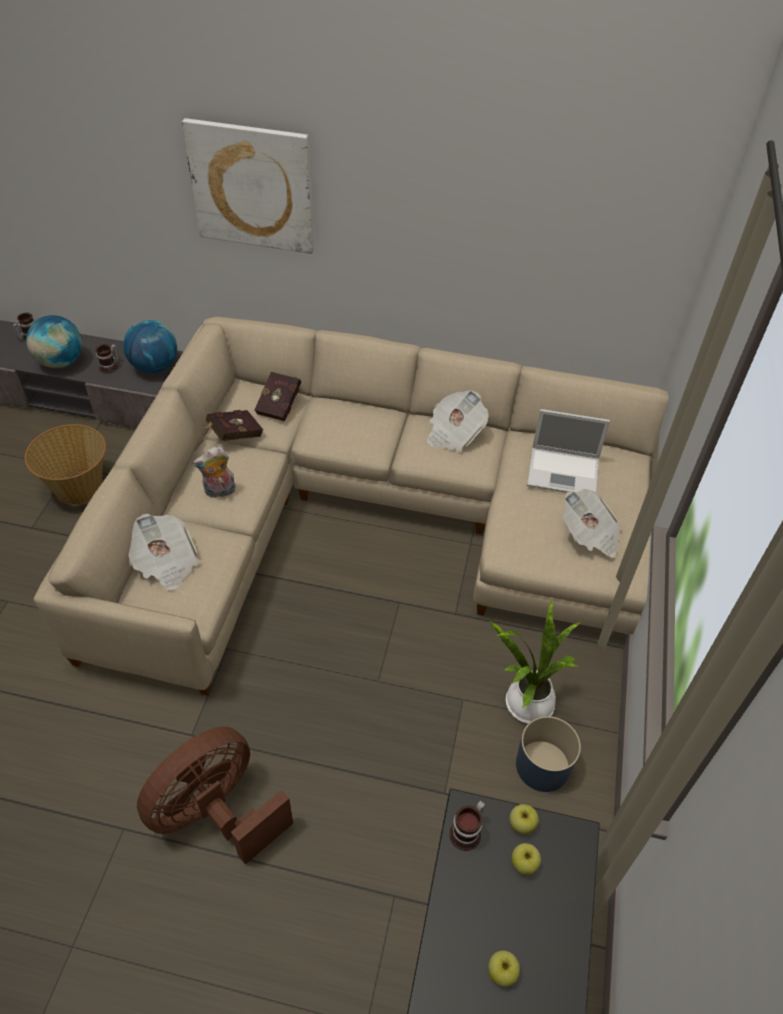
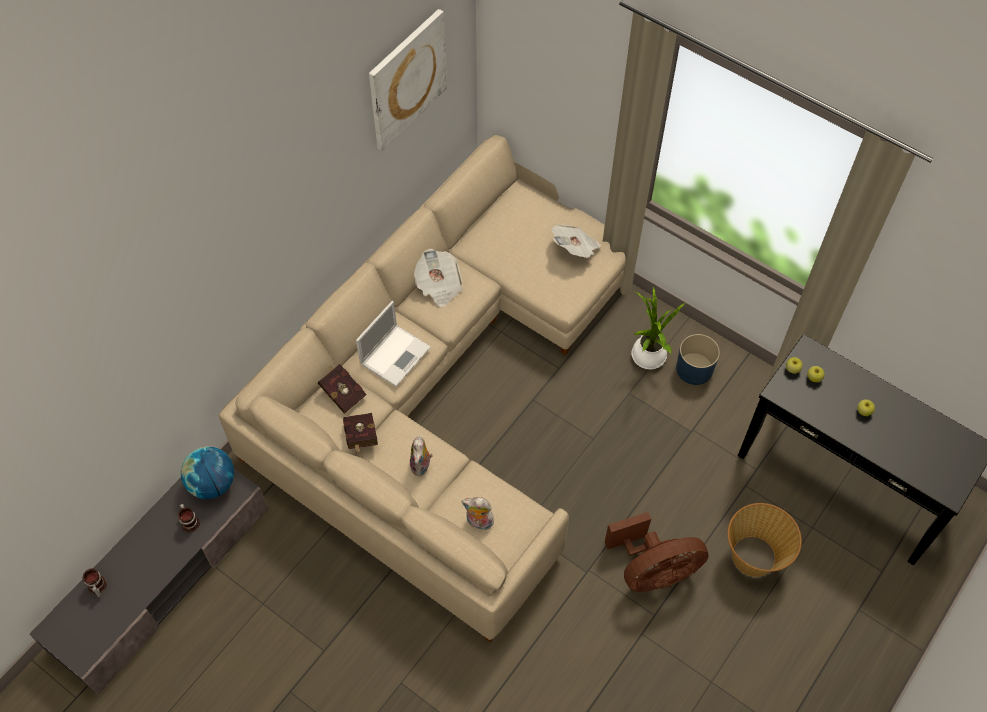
camera: 65 degrees left, 10 degrees up
(61, 362) = (158, 564): globe -> none
(79, 488) = (295, 602): basket -> basket (754, 556)
(165, 563) = (478, 522): newspaper -> plush toy
(217, 813) = (653, 571): brown fan -> brown fan turned 90 degrees counterclockwise
(252, 186) = (227, 285): picture -> picture (406, 79)
(468, 833) = (788, 396): mug -> none
(564, 472) = (514, 235): laptop -> laptop (396, 354)

